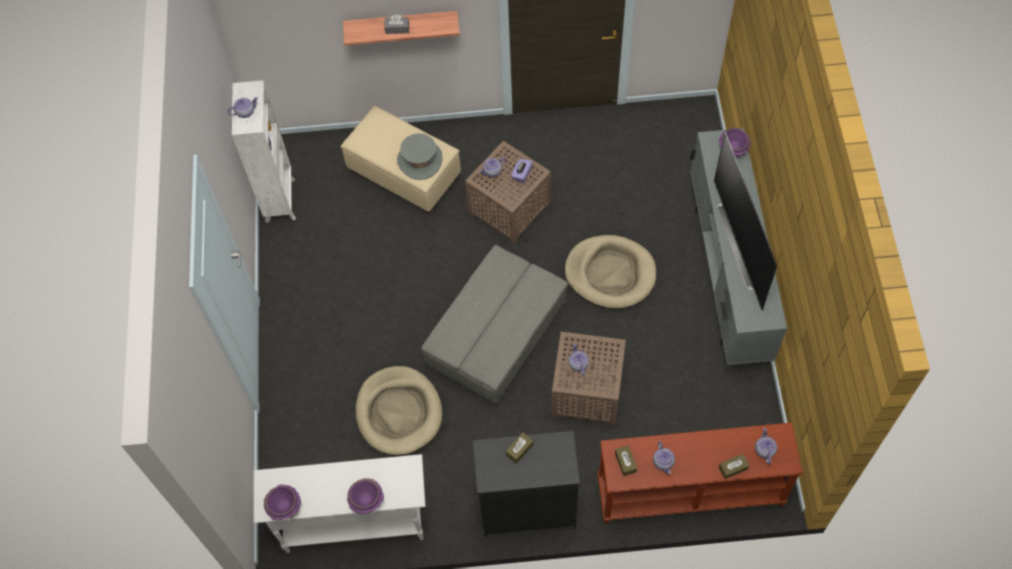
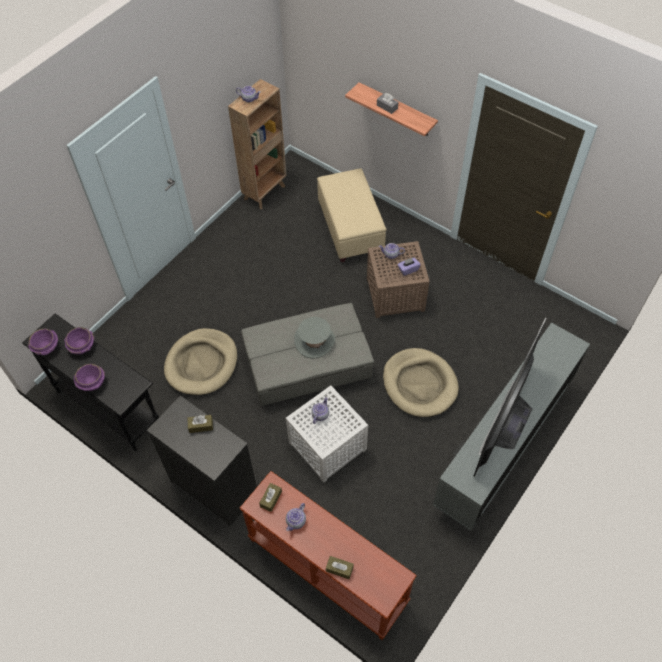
camera: 40 degrees right, 5 degrees down
(280, 199) = (265, 192): white bookcase -> brown bookcase
(353, 524) = (108, 407): white console table -> black console table
(420, 160) = (354, 218): grey hat -> grey hat (314, 341)
(586, 390) = (327, 444): brown side table -> white side table
(733, 148) = (567, 351): purple bowl -> purple bowl (82, 346)
(764, 450) = (375, 576): teapot -> none

